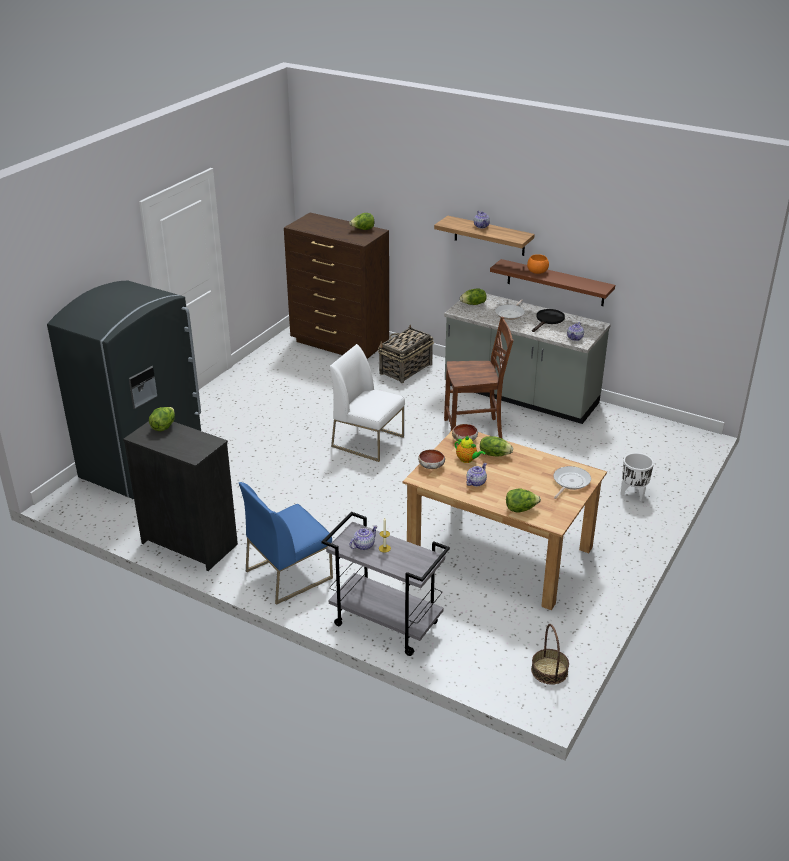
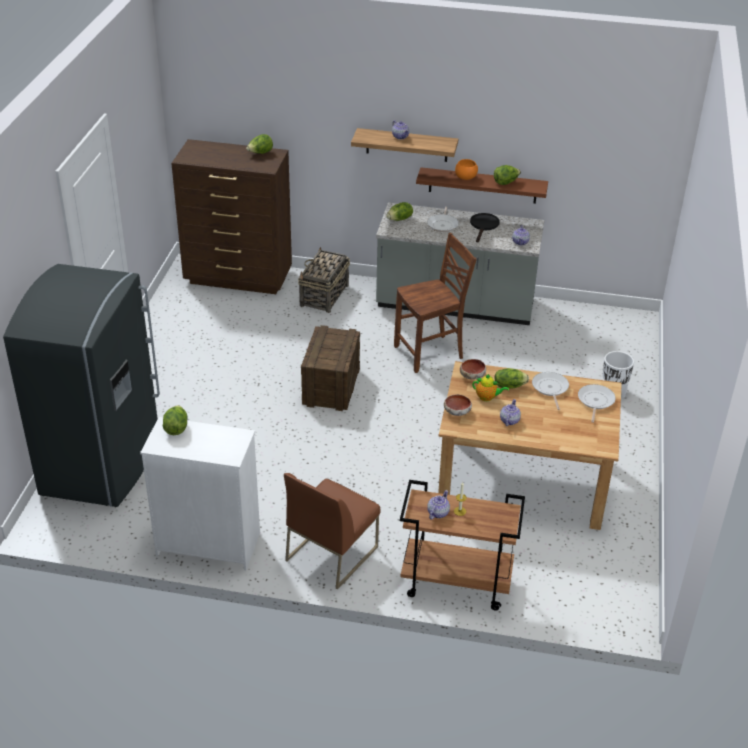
camera: 20 degrees left, 5 degrees up
(190, 543) = (208, 543): black dresser -> white dresser
(289, 574) = (331, 553): blue chair -> brown chair
(368, 441) = (331, 386): white chair -> crate
(384, 624) = (455, 583): grey cart -> brown cart
(521, 509) = (567, 440): lettuce -> lettuce (505, 182)
(532, 463) = (550, 388): none -> frying pan
(549, 671) = (629, 591): basket -> none

